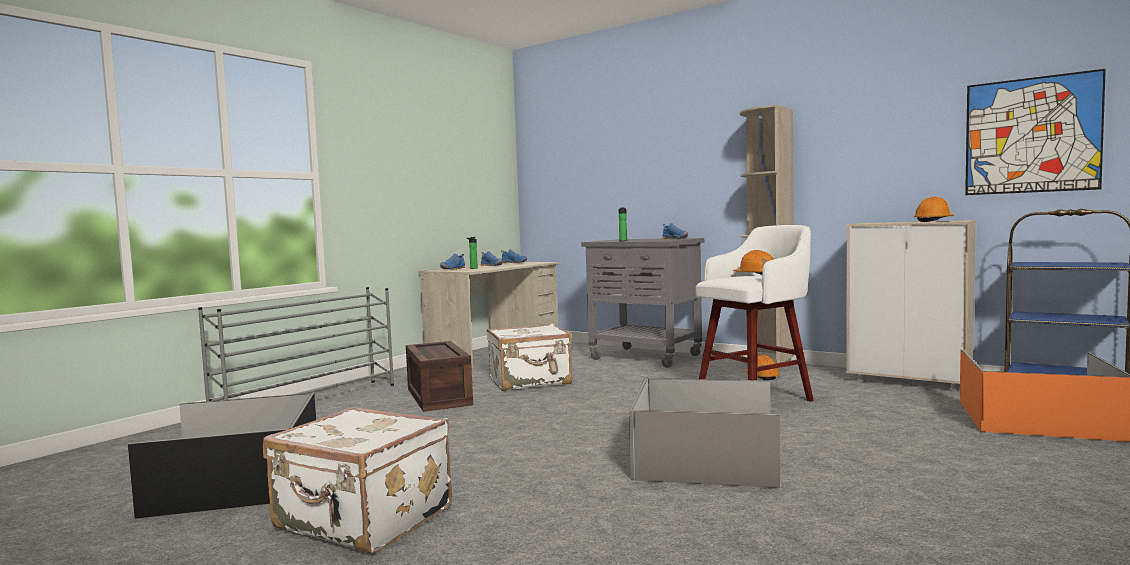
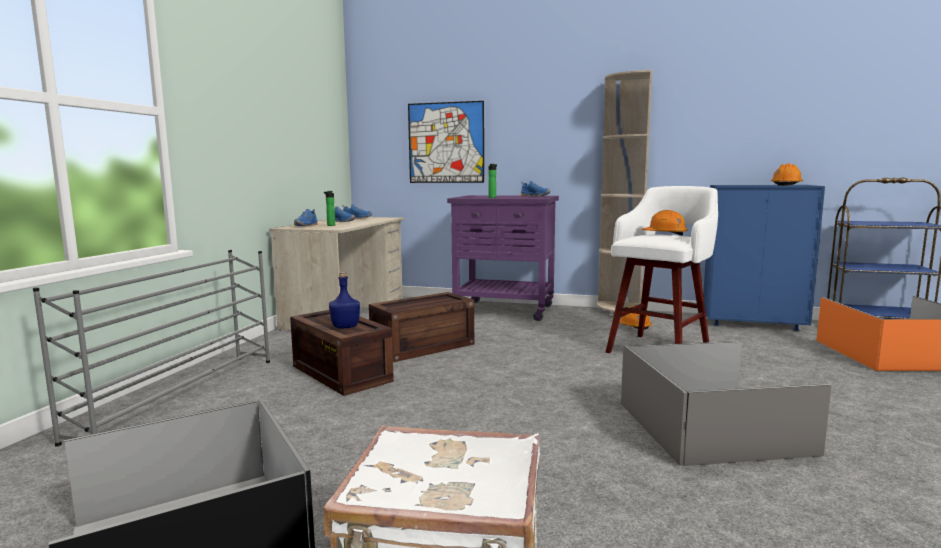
camera: 20 degrees left, 5 degrees up
(439, 354) = (346, 326): none -> blue bottle
(530, 382) = (423, 346): white suitcase -> crate
(646, 358) = (505, 311): grey cart -> purple cart
(910, 381) = (753, 323): beige cabinet -> blue cabinet
(1031, 135) = (858, 114): picture -> picture (446, 143)

